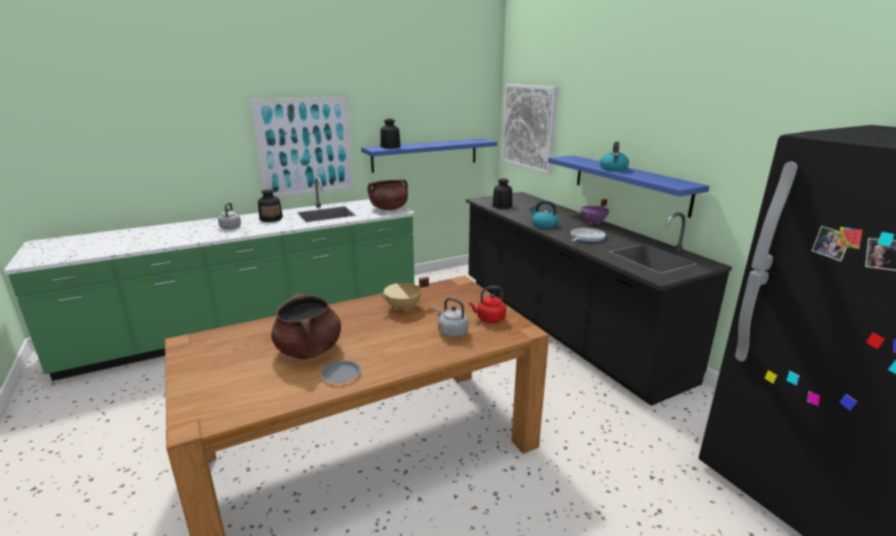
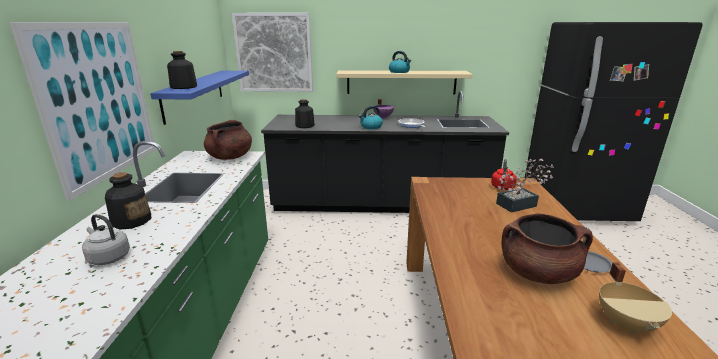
camera: 60 degrees left, 0 degrees up
(403, 308) = (462, 211): beige cooking pot -> beige cooking pot (626, 323)
(451, 332) = (520, 204): grey kettle -> potted plant
(629, 183) = (401, 82): blue shelf -> beige shelf

